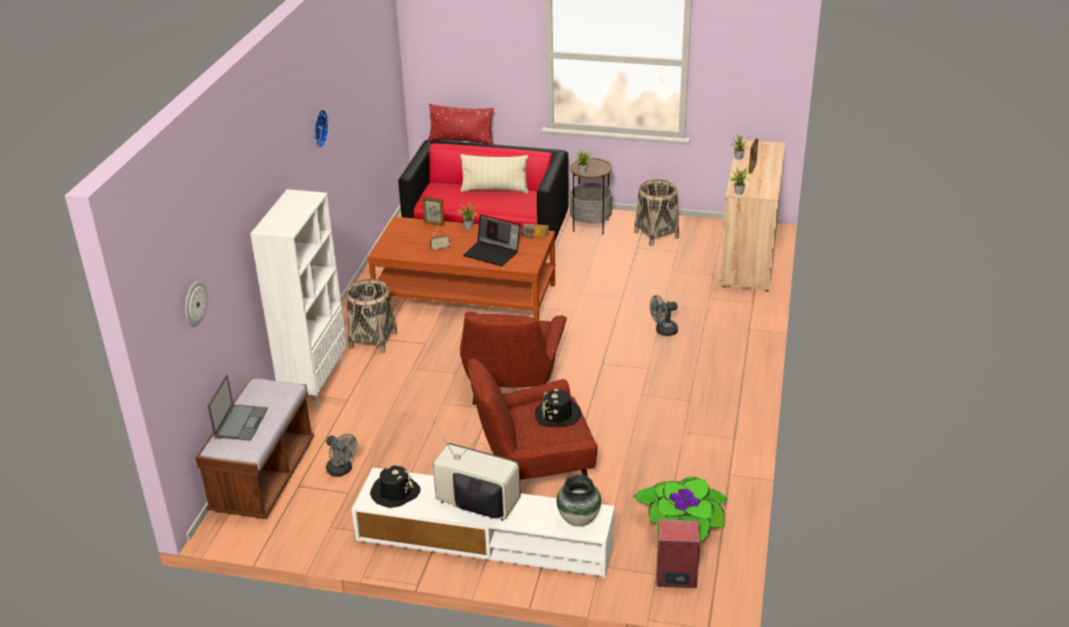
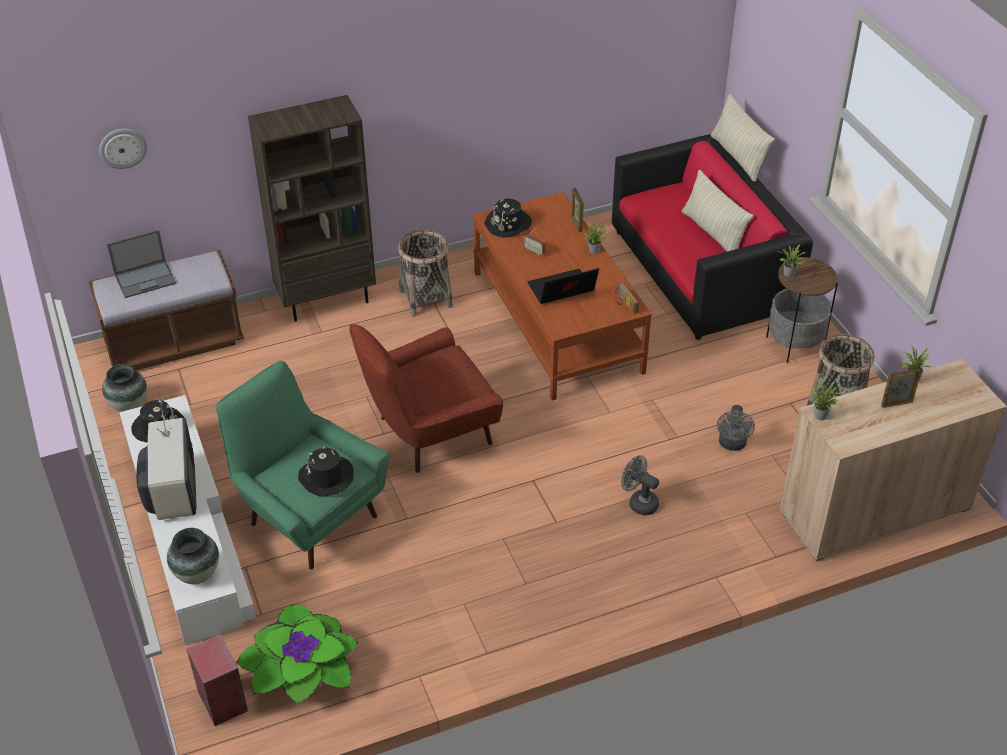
camera: 55 degrees right, 10 degrees up
(309, 527) = (128, 405): none -> vase
(315, 384) = (327, 300): white bookcase -> brown bookcase
(318, 128) = (459, 51): wall clock -> none
(342, 470) = (217, 384): grey fan -> grey fan (732, 445)
(398, 247) = (508, 224): none -> black hat
(461, 141) = (738, 157): red pillow -> beige pillow
(493, 253) = (561, 291): laptop -> laptop turned 75 degrees clockwise
(534, 472) = (308, 515): red armchair -> green armchair

